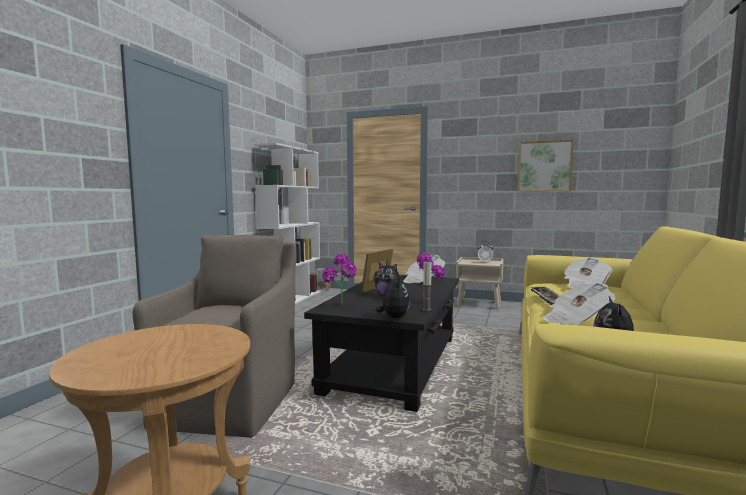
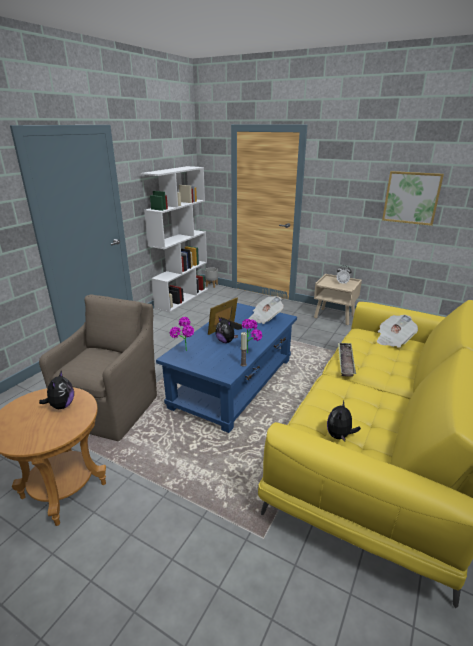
camera: 10 degrees right, 20 degrees up
(393, 317) = (213, 373): plush toy -> plush toy (61, 406)
(393, 363) = (233, 382): black coffee table -> blue coffee table
(576, 320) = (344, 392): newspaper -> none

